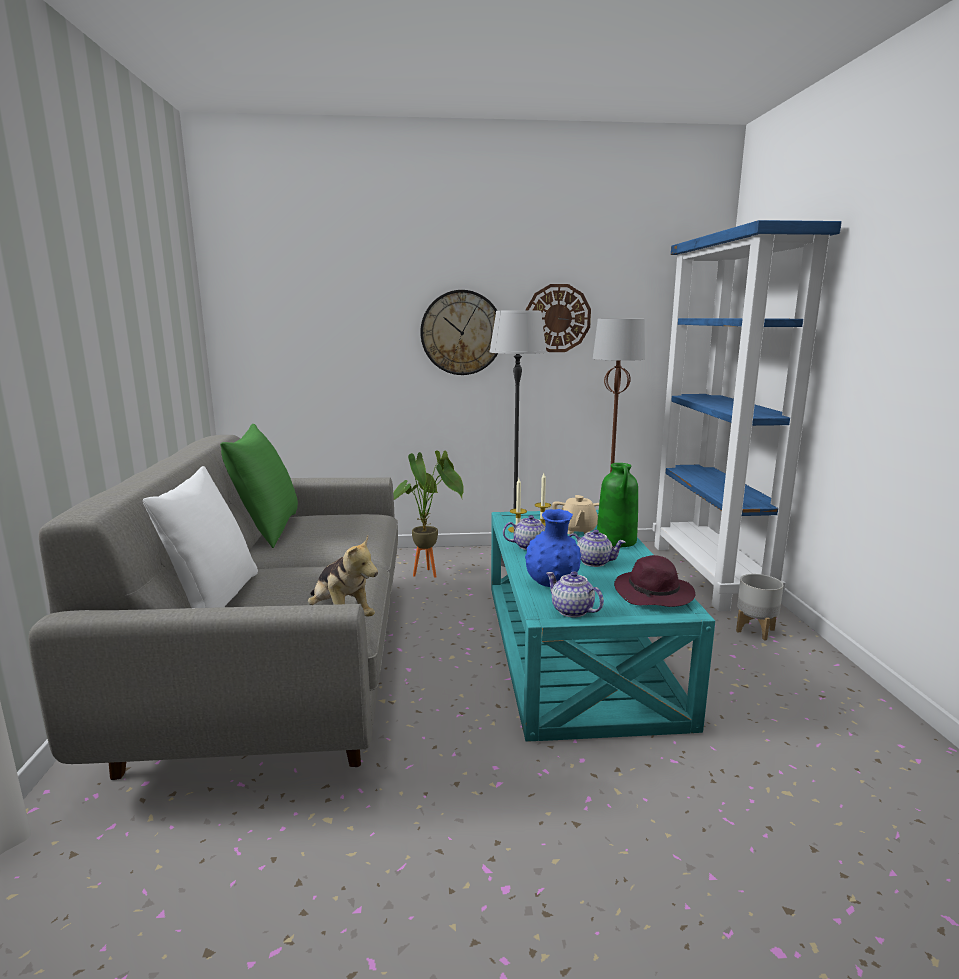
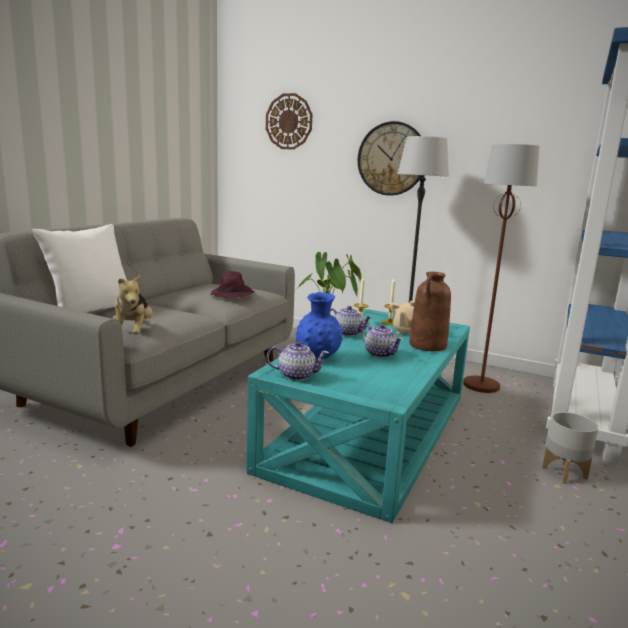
camera: 30 degrees right, 0 degrees up
(267, 530) = (186, 286): green pillow -> none
(557, 318) = (478, 148): wall clock -> wall clock (289, 121)
(571, 611) = (297, 375): teapot -> teapot turned 105 degrees clockwise
(617, 541) = (428, 345): green vase -> brown vase
(654, 594) = (384, 384): purple hat -> purple hat (232, 295)

